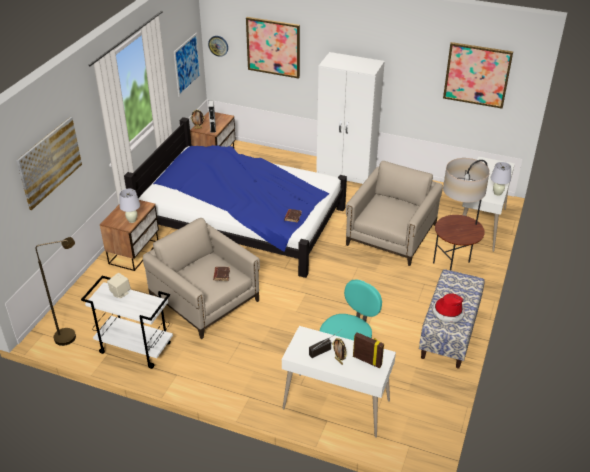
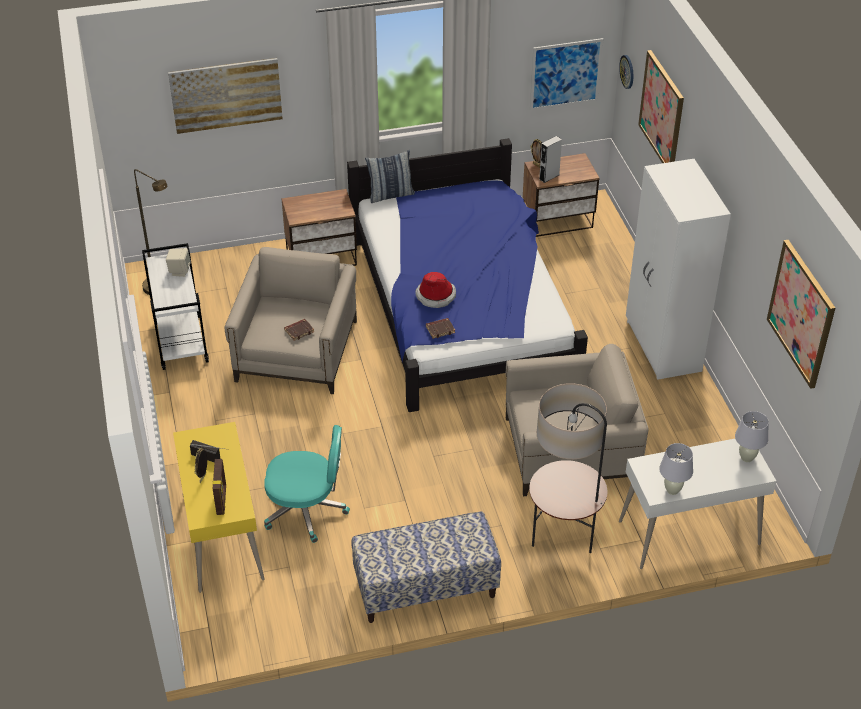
camera: 55 degrees right, 5 degrees up
(132, 220) = (309, 216): white table lamp -> white table lamp (747, 458)
(151, 185) = (390, 195): none -> pillow
(336, 405) = (222, 537): white desk -> yellow desk
(447, 312) = (399, 548): hat -> hat (435, 296)

